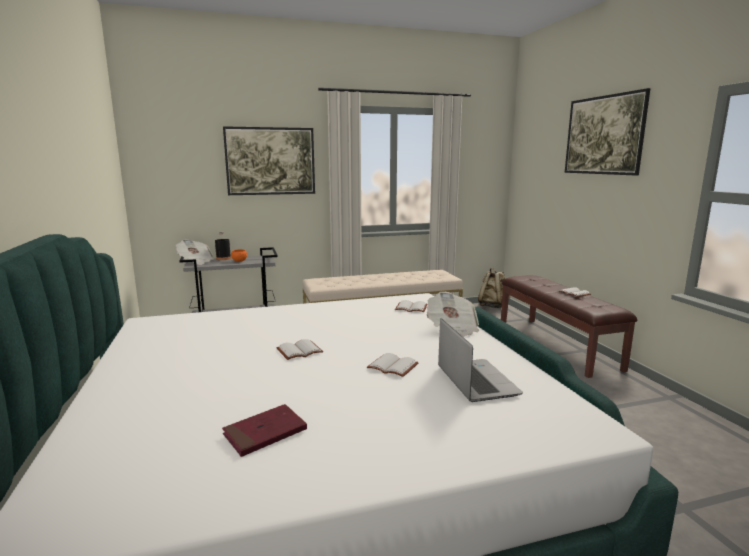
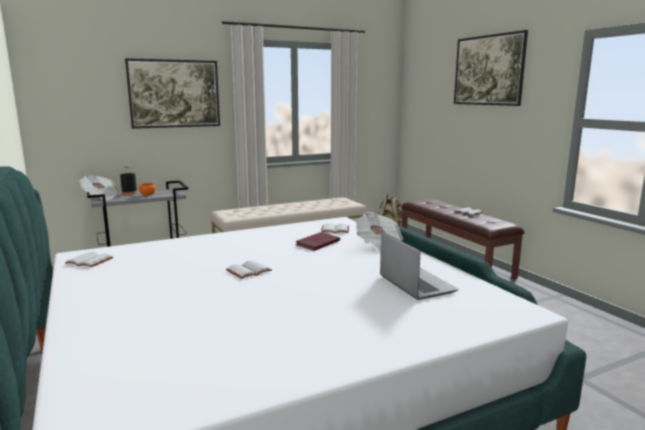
camera: 10 degrees left, 0 degrees up
(265, 433) = (251, 336): red book -> red book (318, 243)
(394, 366) = (341, 277): white book -> white book (91, 261)

